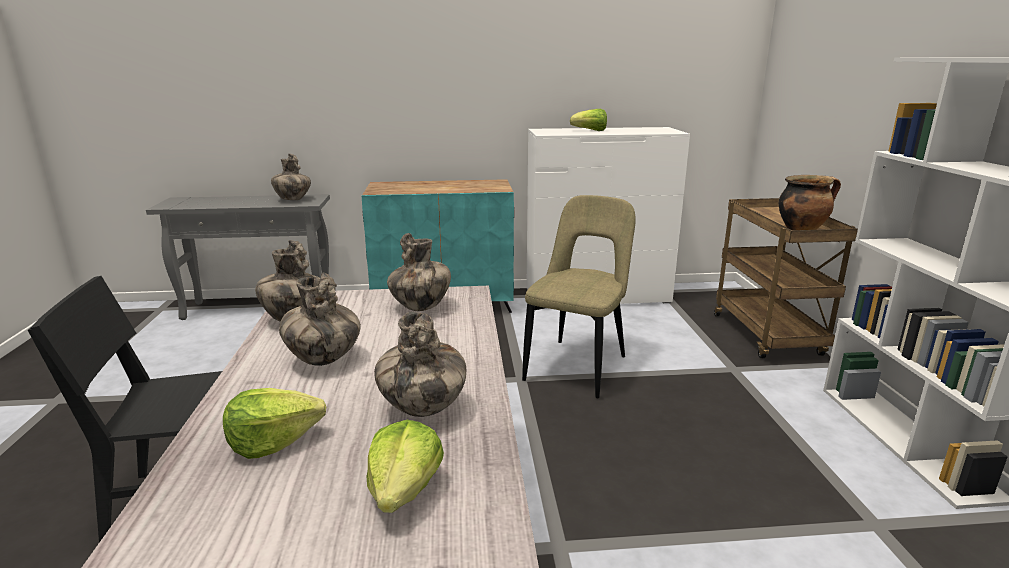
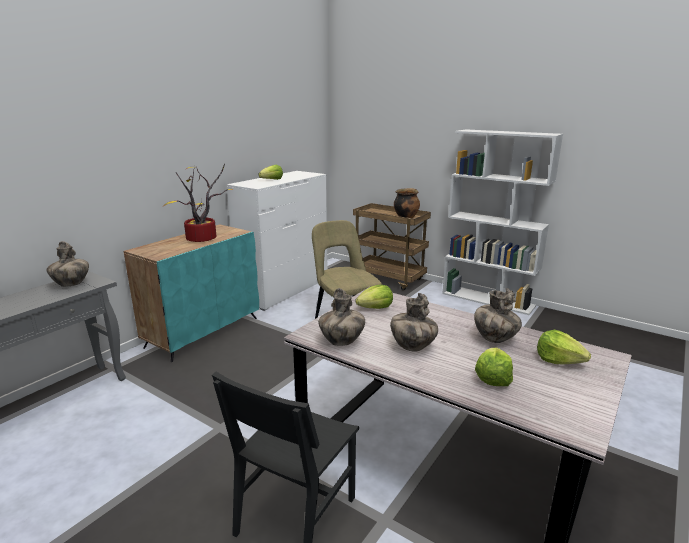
camera: 50 degrees left, 0 degrees up
(421, 307) = (375, 308): vase -> lettuce
(446, 188) = (201, 240): none -> potted plant

